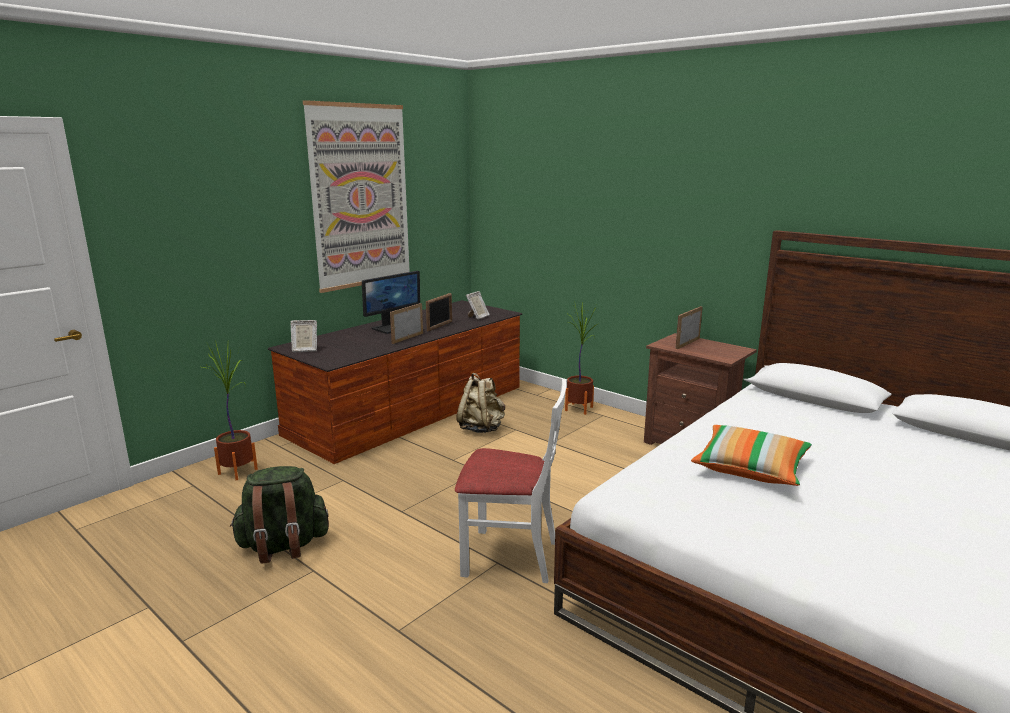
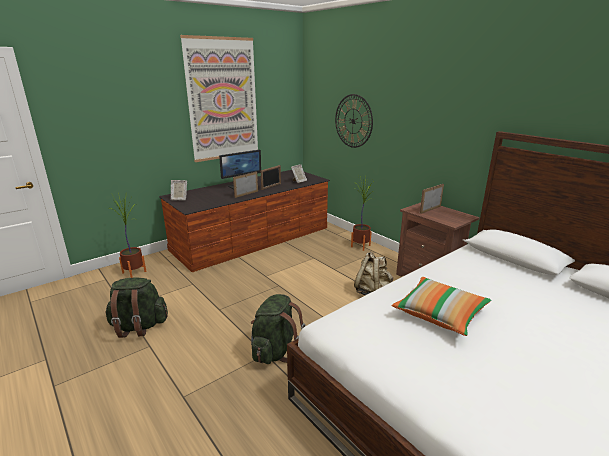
camera: 10 degrees right, 5 degrees up
(481, 428) = (292, 255): beige backpack -> beige backpack (372, 292)
(510, 557) = (275, 351): white chair -> green backpack
(556, 224) = (353, 121): none -> wall clock

